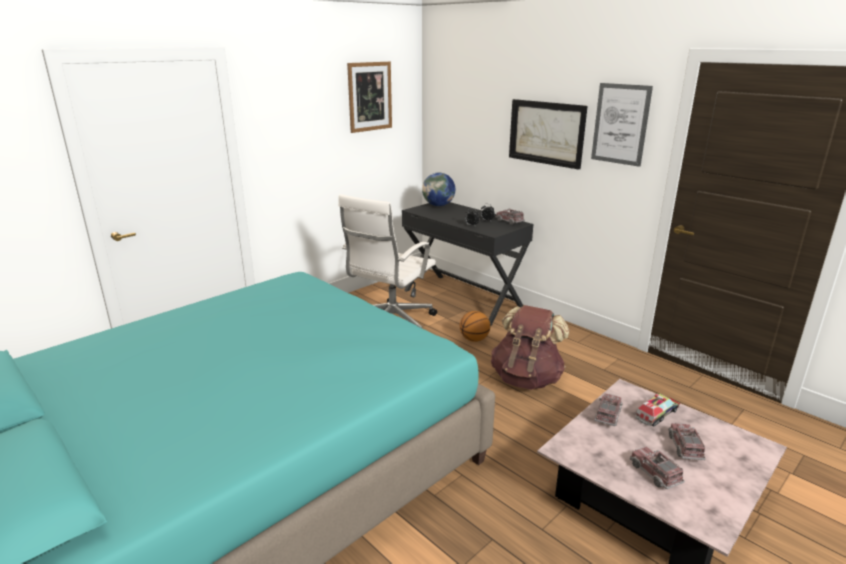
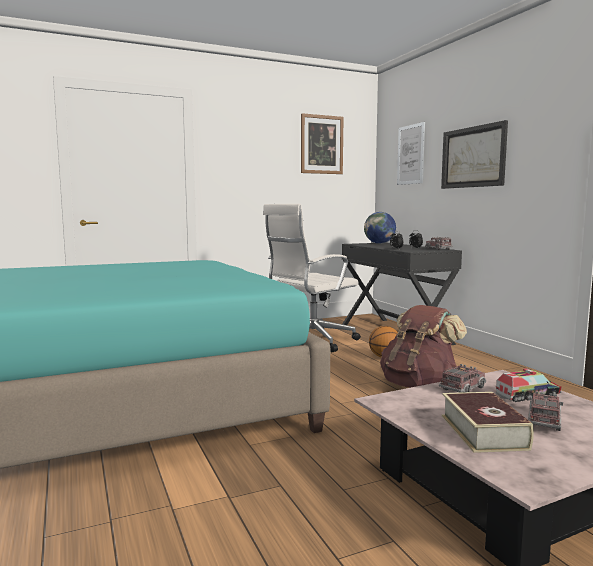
camera: 20 degrees right, 15 degrees down
(620, 124) = (539, 130): picture -> picture (411, 154)
(655, 473) = (483, 432): toy truck -> book

